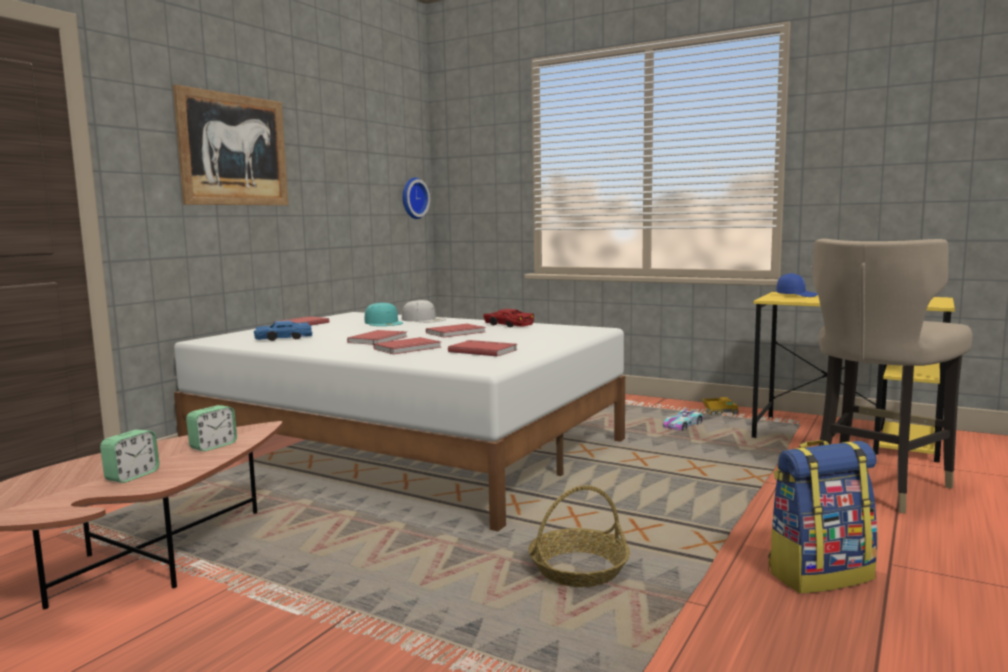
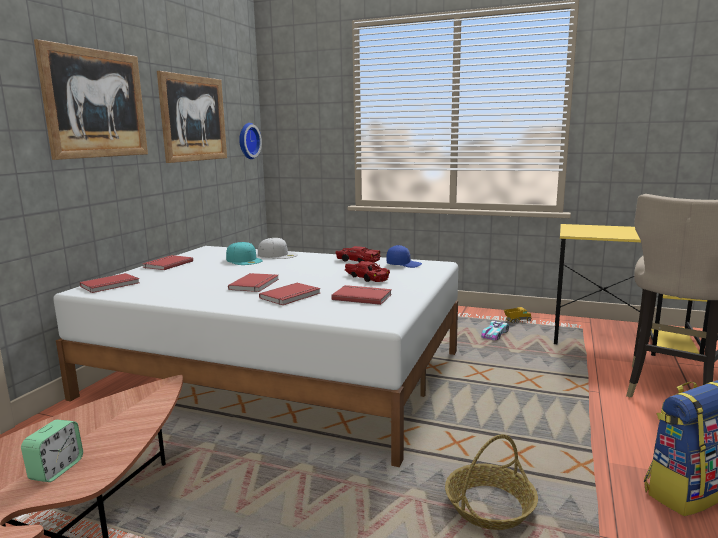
camera: 10 degrees left, 5 degrees up
(213, 446) = (127, 416): alarm clock -> none
(284, 338) = (162, 285): blue toy car -> none
(345, 170) = (193, 118): none -> picture
(457, 333) = (320, 272): red book -> red book (111, 285)
(504, 337) = (367, 277): none -> red toy car
(797, 295) = (586, 228): blue cap -> blue cap (403, 264)

